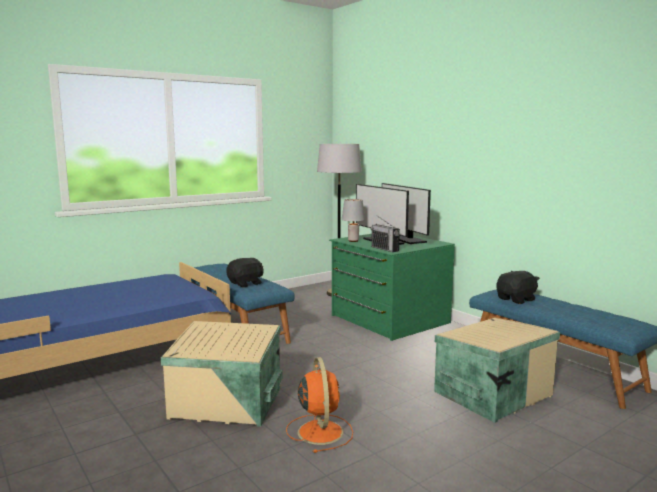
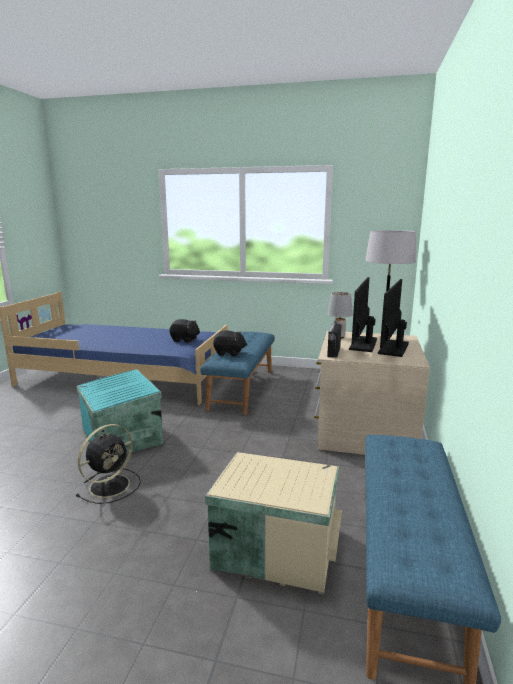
camera: 50 degrees right, 5 degrees up
(227, 404) = (120, 437): beige storage box -> turquoise storage box
(320, 431) = (111, 485): orange fan -> black fan
(388, 319) = (364, 430): green dresser -> beige dresser
(516, 299) = (392, 458): black plush toy -> black plush toy (184, 340)

